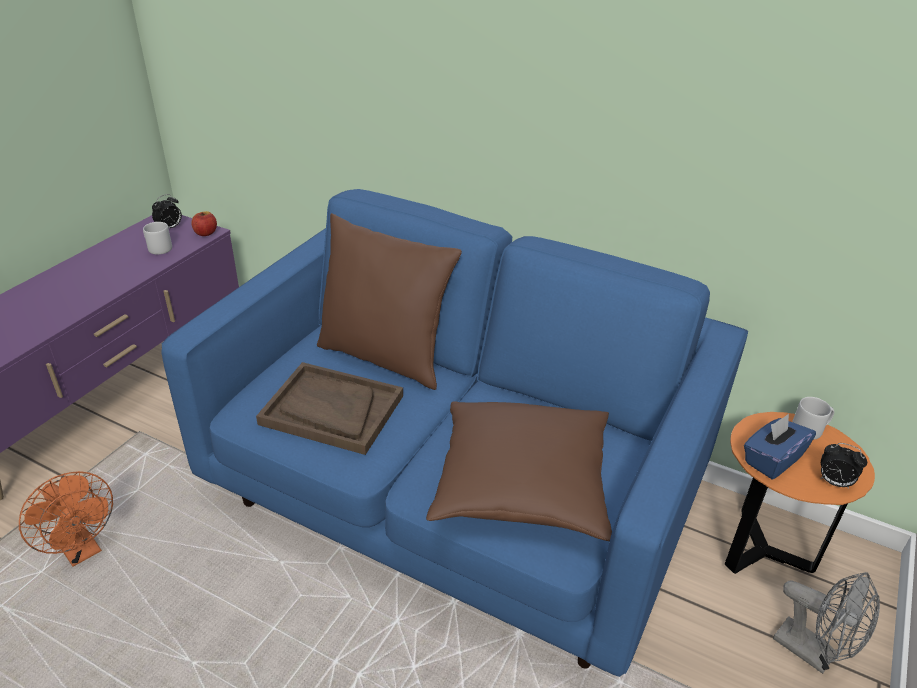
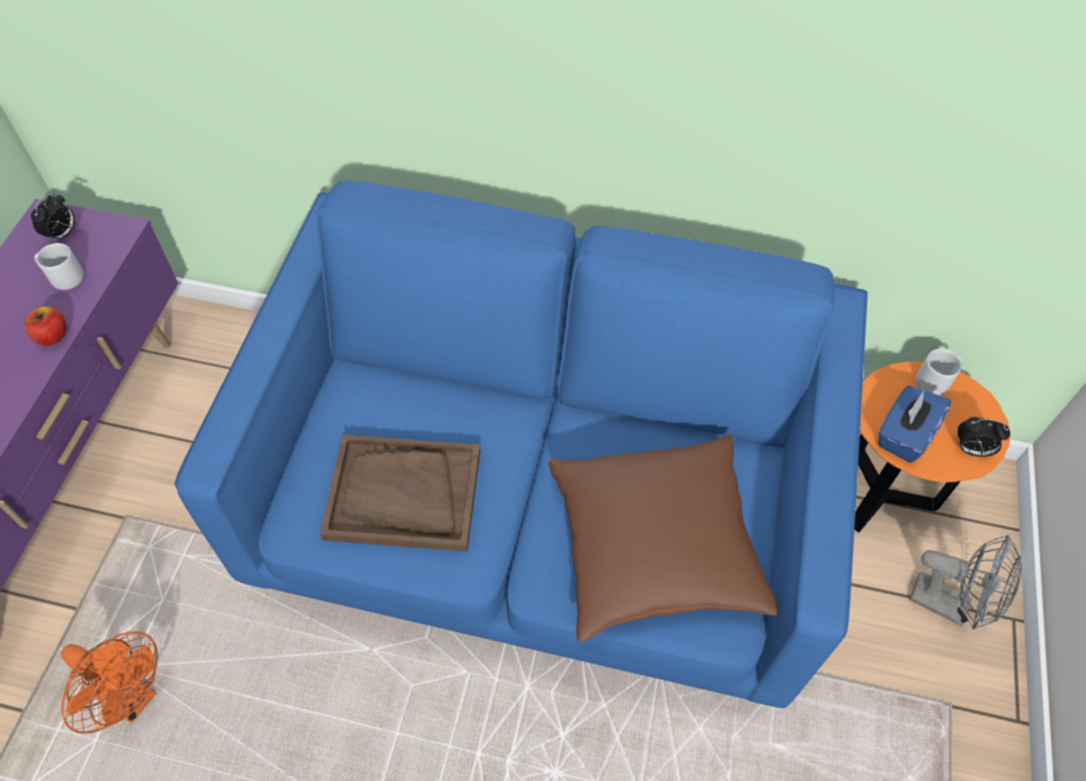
camera: 15 degrees left, 20 degrees up
(205, 233) = (118, 234): apple -> apple (52, 336)
(385, 357) = (437, 394): brown pillow -> none

